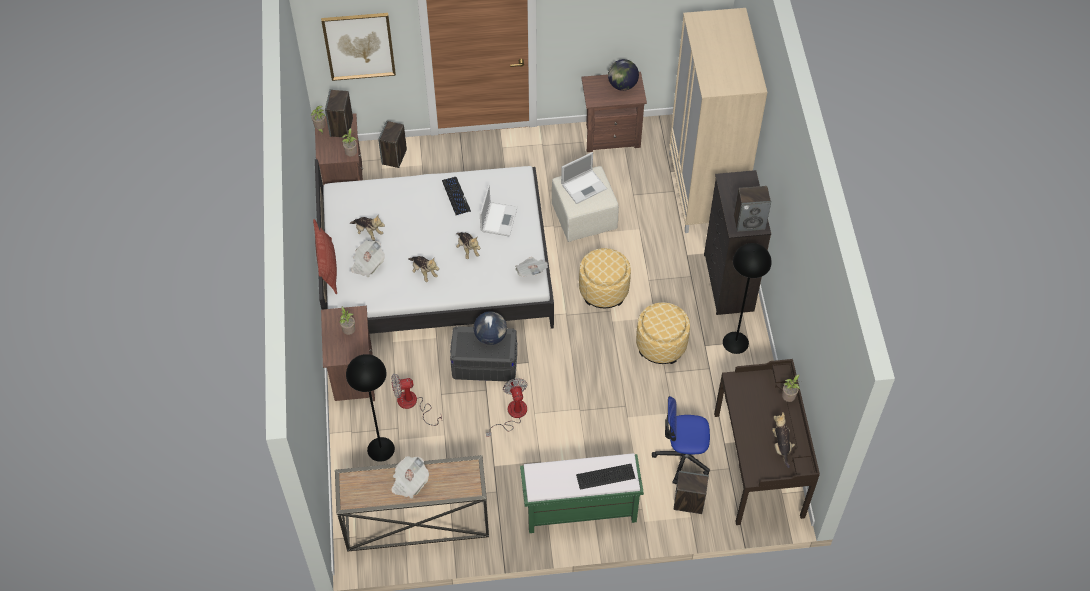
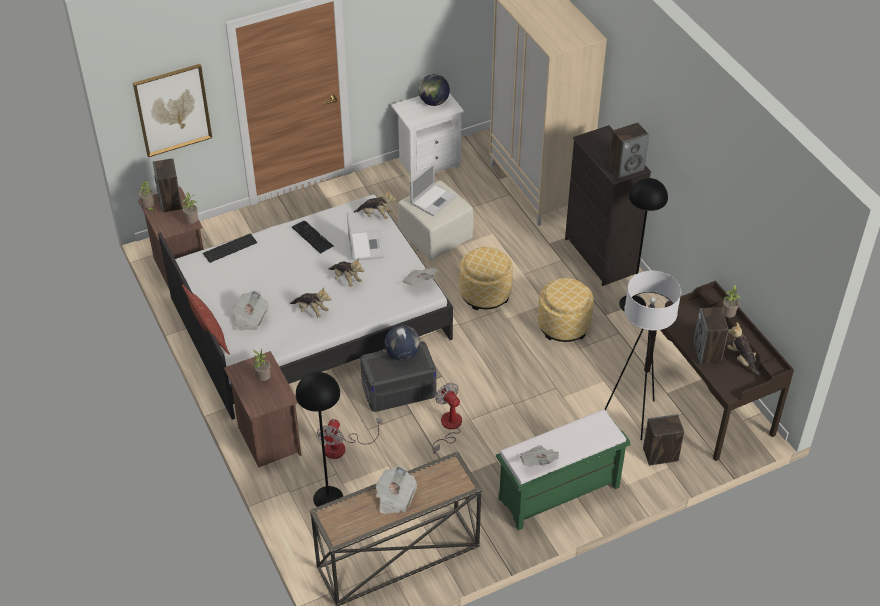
camera: 20 degrees left, 10 degrees down
(368, 232) = (237, 291): plush toy -> plush toy (376, 215)
(394, 157) = (221, 233): speaker -> speaker (707, 352)
(412, 404) = (342, 447): fan -> fan turned 45 degrees counterclockwise
(551, 486) = (538, 462): none -> newspaper
(604, 475) = (586, 437): keyboard -> keyboard (229, 247)
(611, 135) = (428, 163): brown nightstand -> white nightstand
(682, 457) = (633, 416): office chair -> white floor lamp

